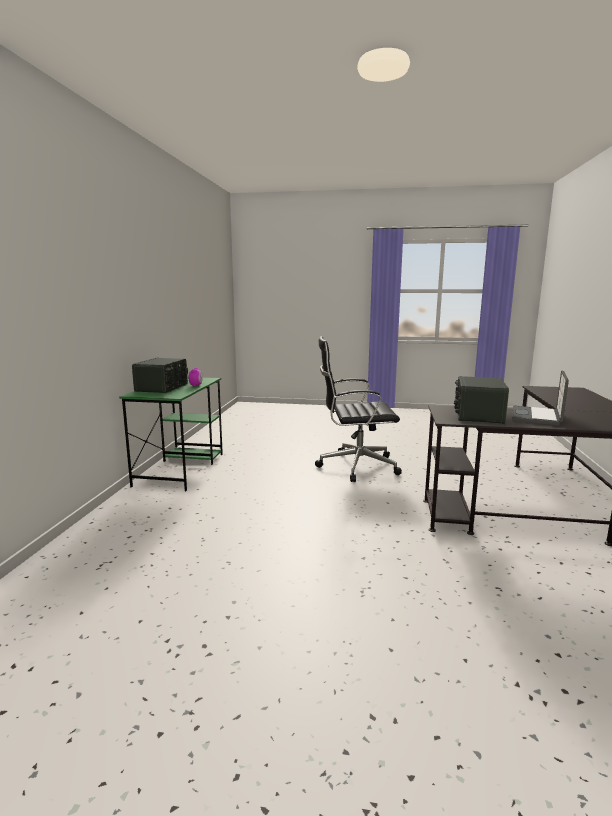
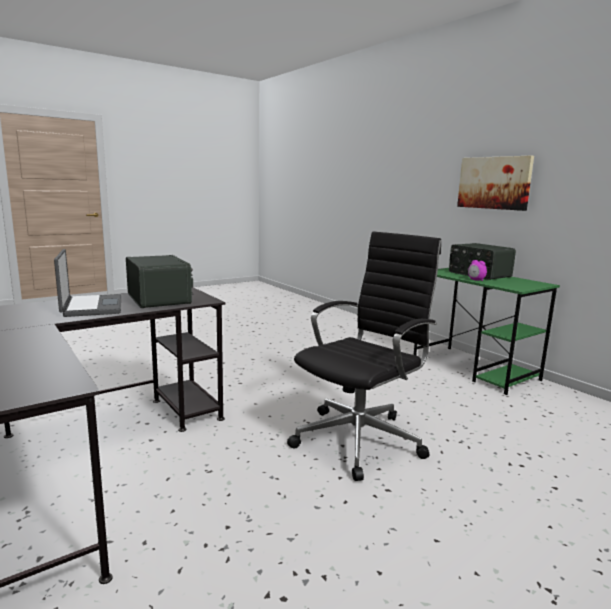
camera: 135 degrees right, 0 degrees up
(122, 300) = (494, 183): none -> picture

